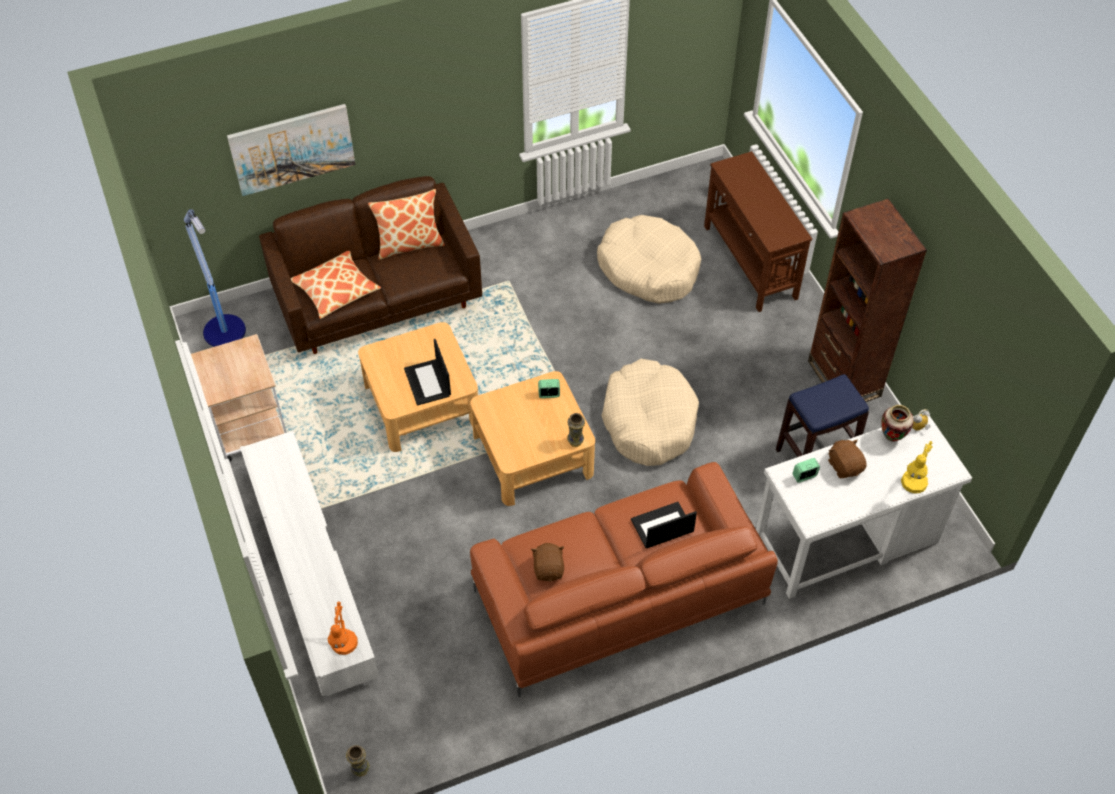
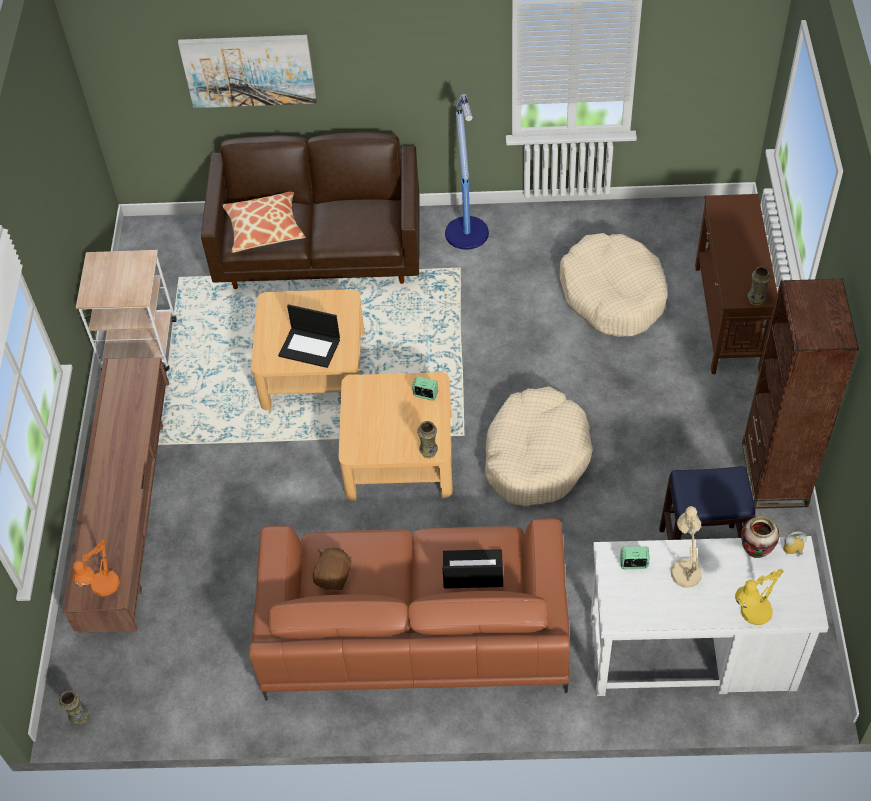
camera: 25 degrees right, 0 degrees up
(225, 332) = (162, 244): floor lamp -> floor lamp (467, 234)
(310, 575) = (126, 507): white tv stand -> brown tv stand
(409, 244) = (358, 201): pillow -> none
(428, 382) = (310, 347): laptop -> laptop turned 75 degrees counterclockwise
(791, 239) = (755, 300): none -> vase
(845, 466) = (685, 567): brown plush toy -> beige table lamp

